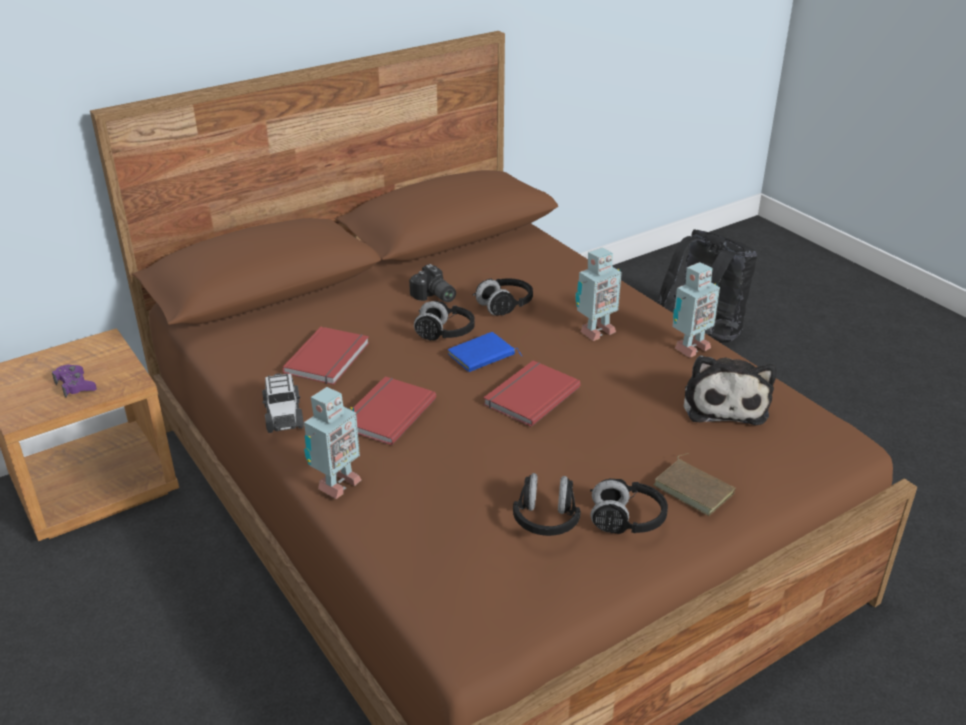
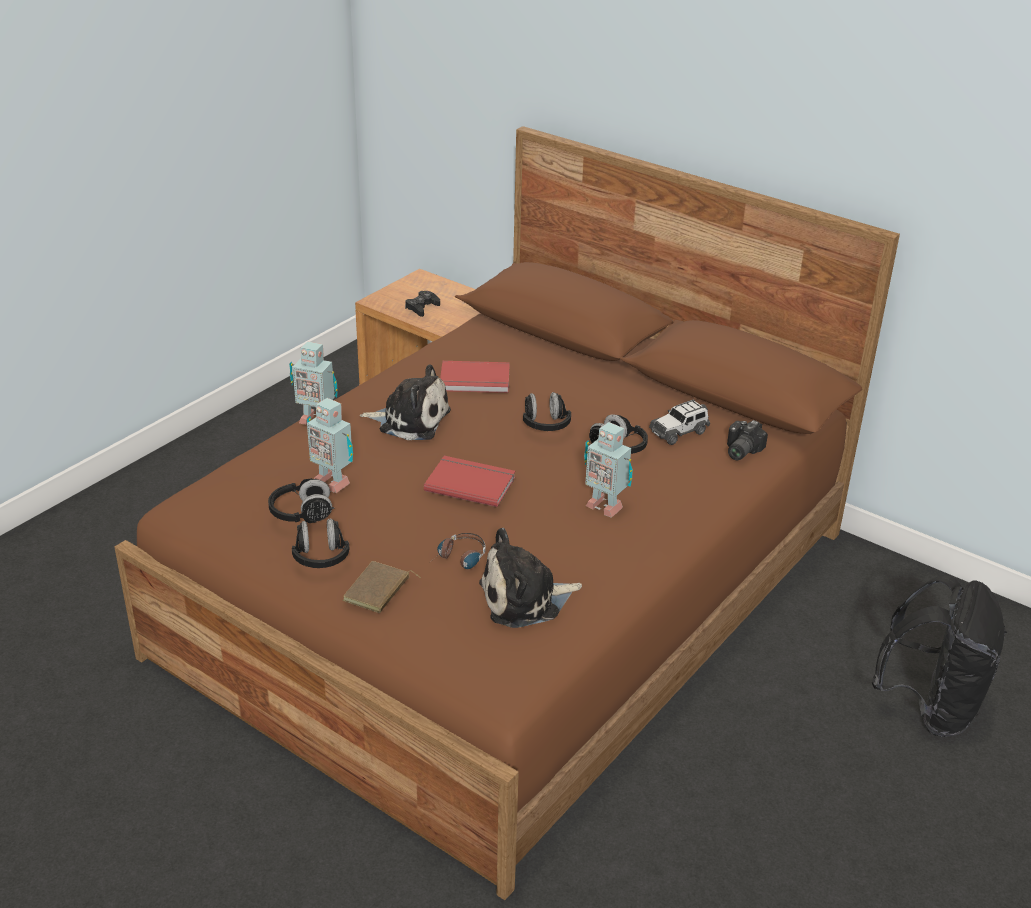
camera: 70 degrees right, 0 degrees up
(75, 385) = (422, 307): purple game controller -> black game controller
(283, 415) = (389, 380): toy car -> toy car (679, 432)
(386, 413) = (410, 420): red book -> plush toy
(434, 297) = (607, 408): camera -> camera (739, 450)
(482, 356) = (518, 449): blue book -> none
(654, 429) = (458, 560): none -> headphones
(689, 348) = (613, 568): toy robot -> toy robot (332, 481)

